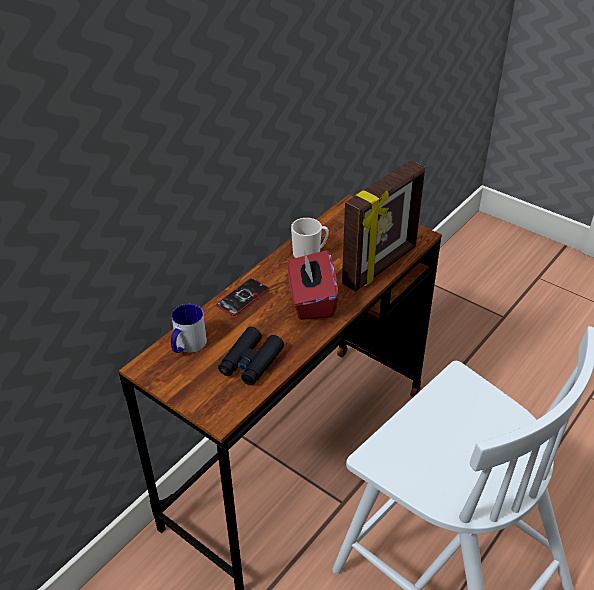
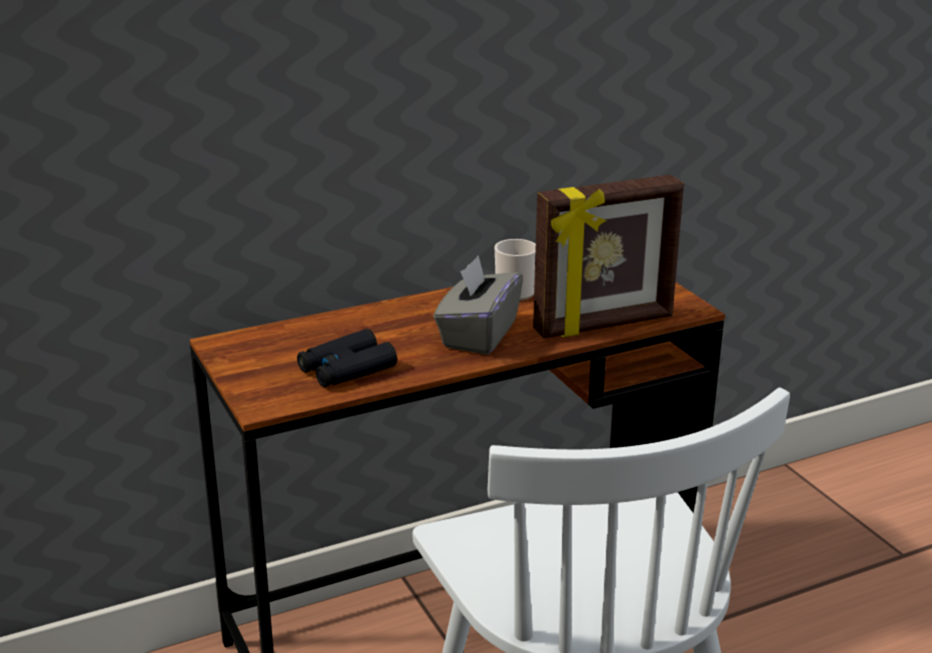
camera: 25 degrees right, 15 degrees down
(187, 346) = (286, 337): mug -> none
(242, 297) = (394, 312): phone -> none
(311, 301) = (478, 335): red tissue box -> grey tissue box

